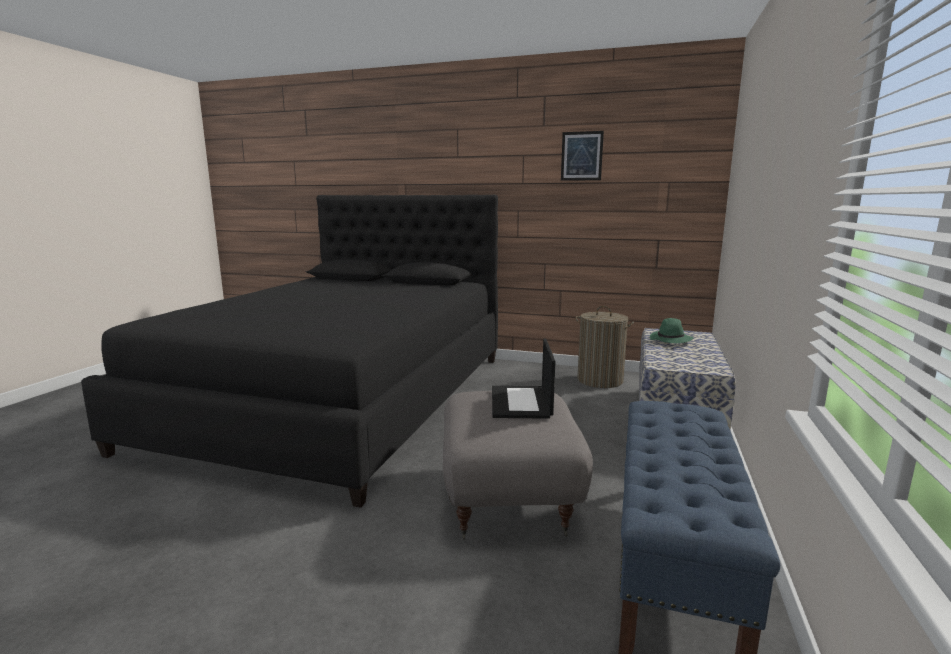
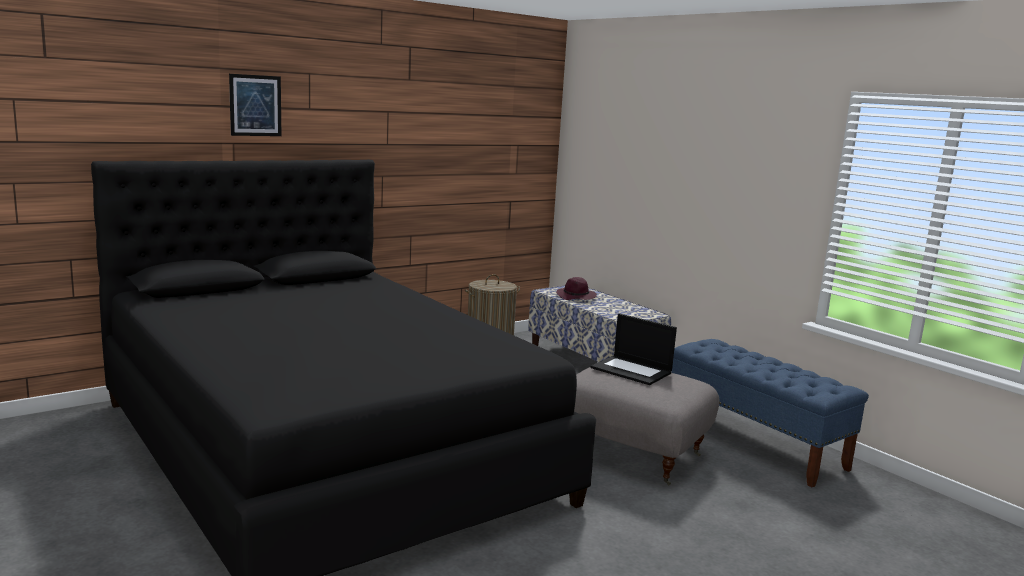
camera: 55 degrees left, 0 degrees up
(581, 156) = (447, 116): picture -> picture (255, 105)
(671, 340) = (576, 297): green hat -> purple hat

